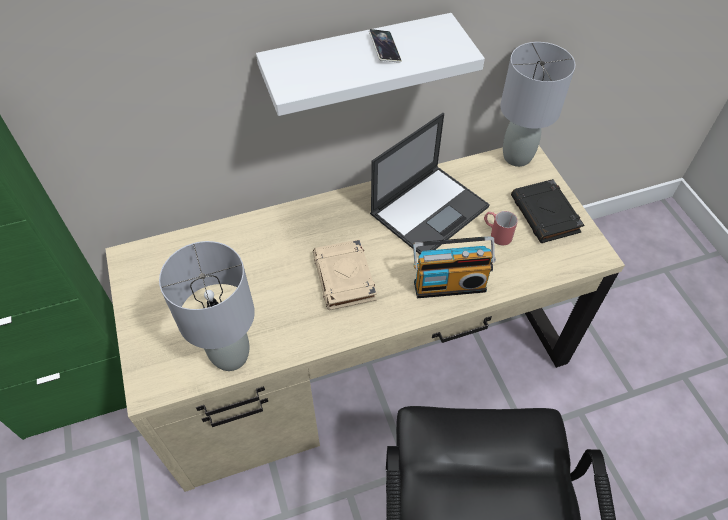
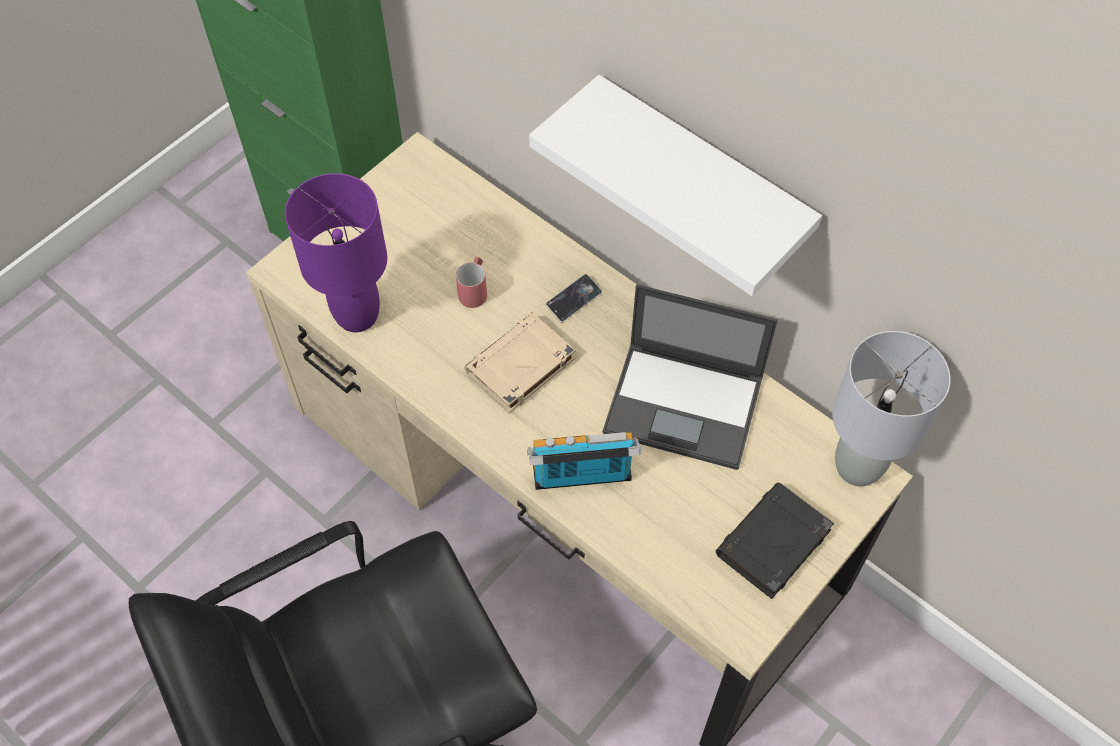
camera: 60 degrees right, 5 degrees up
(230, 356) = (356, 316): grey table lamp -> purple table lamp
(384, 49) = (694, 182): phone -> phone (573, 300)
(449, 284) = (582, 478): radio -> radio turned 120 degrees clockwise
(496, 234) = (698, 497): red mug -> red mug (474, 289)

